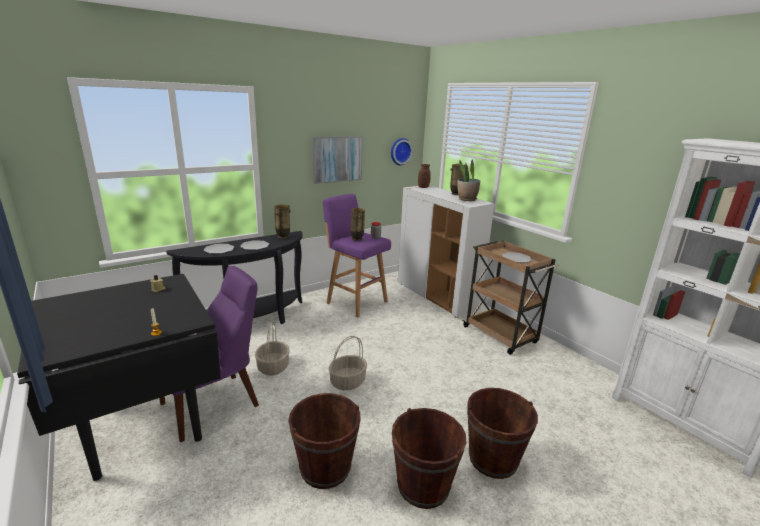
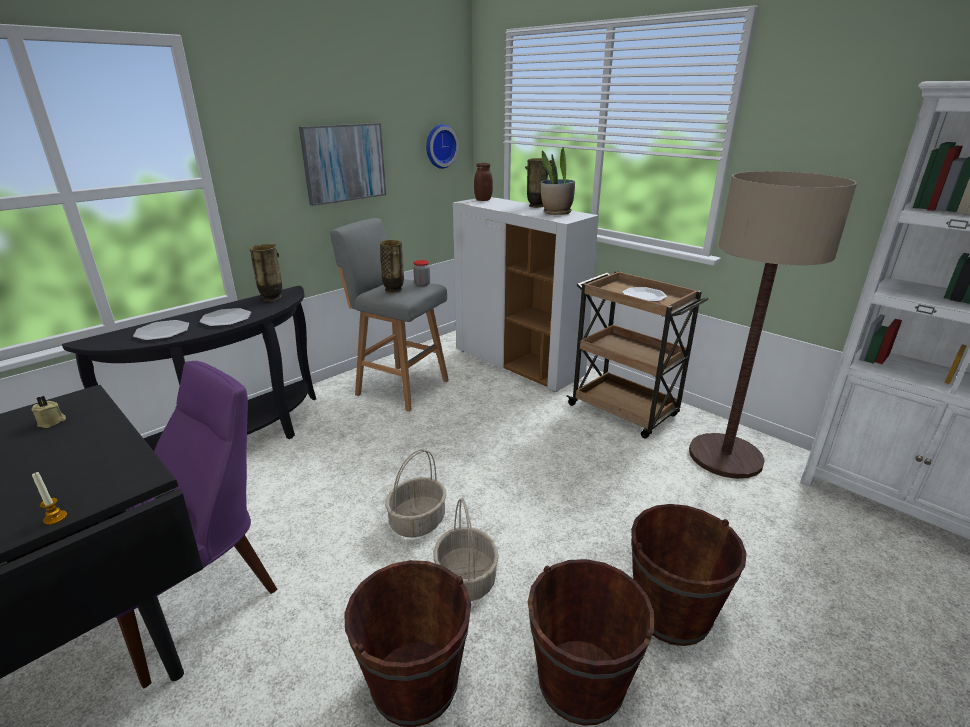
camera: 10 degrees left, 5 degrees up
(273, 367) = (289, 515): basket -> basket (465, 578)
(355, 301) = (400, 387): purple stool -> grey stool
(563, 373) = (725, 456): none -> floor lamp

